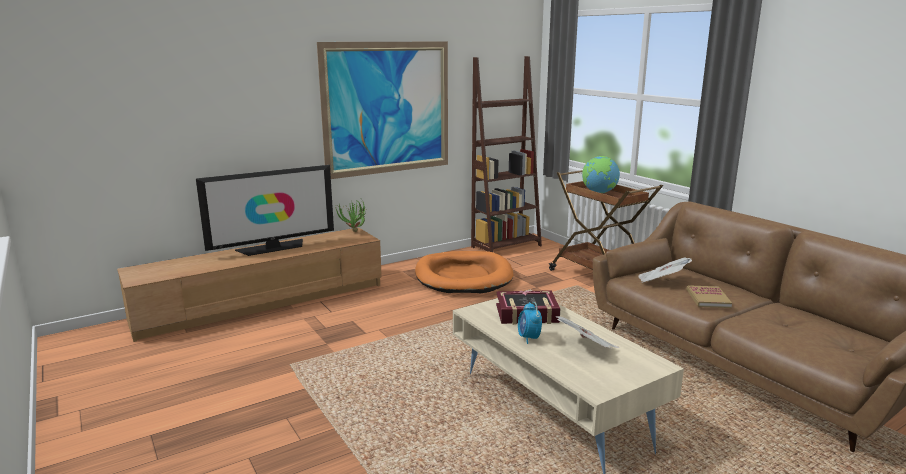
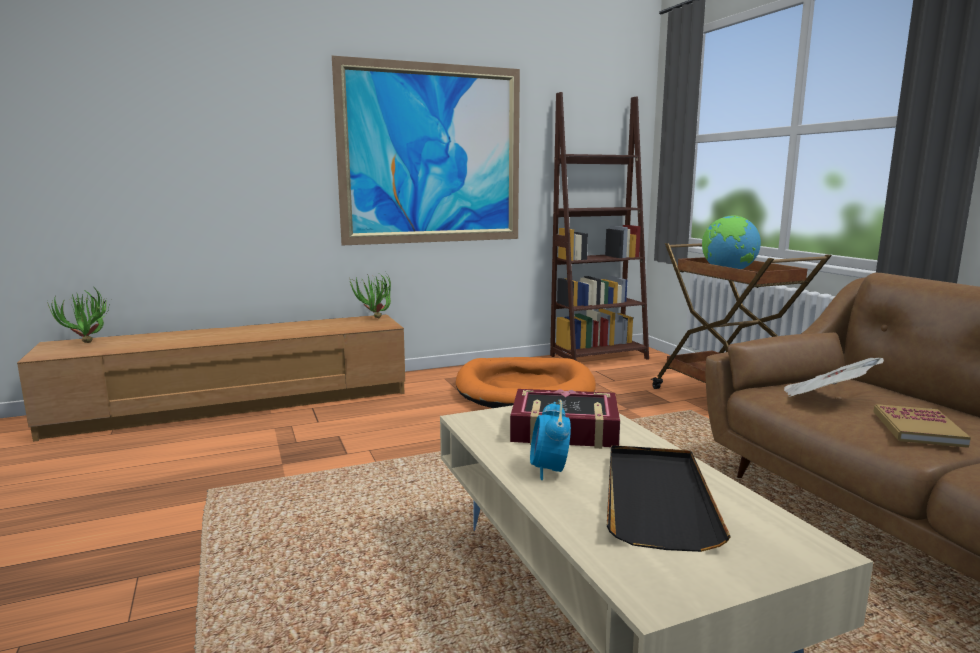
camera: 10 degrees right, 5 degrees down
(158, 269) = (88, 344): none -> potted plant
(273, 248) = (255, 330): television -> none
(586, 348) = (657, 498): newspaper -> black tray

